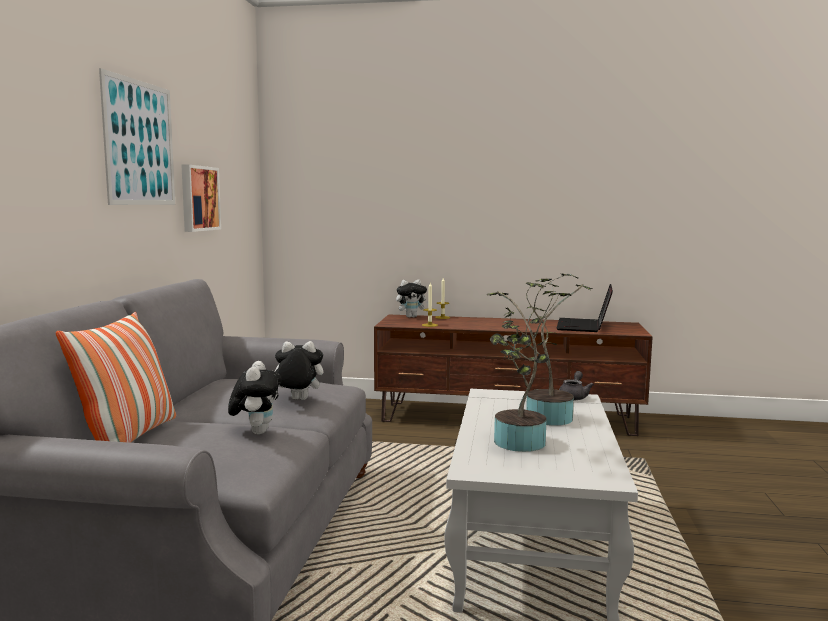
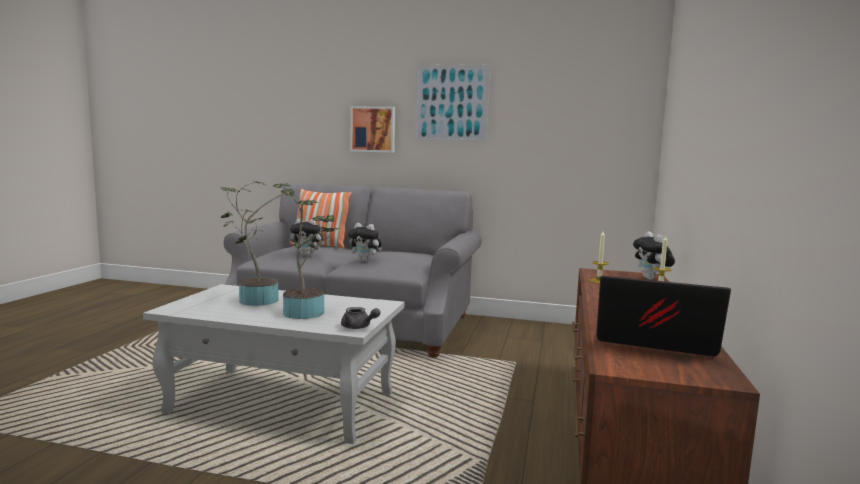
camera: 95 degrees right, 0 degrees up
(198, 198) = (523, 138): picture -> picture (373, 129)
(297, 400) = (365, 261): plush toy -> plush toy turned 105 degrees clockwise

